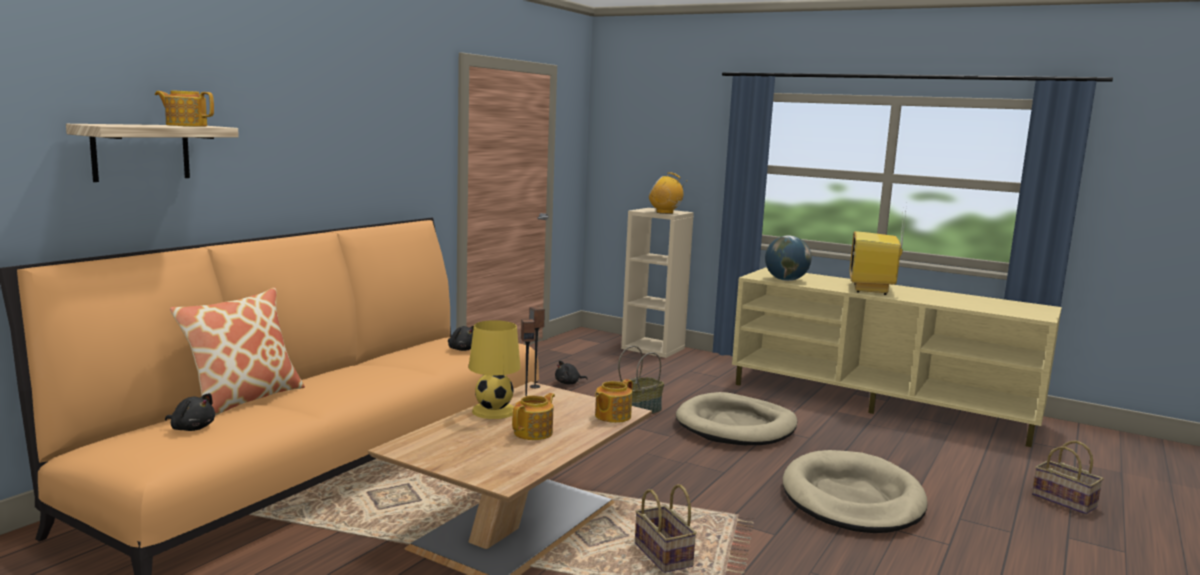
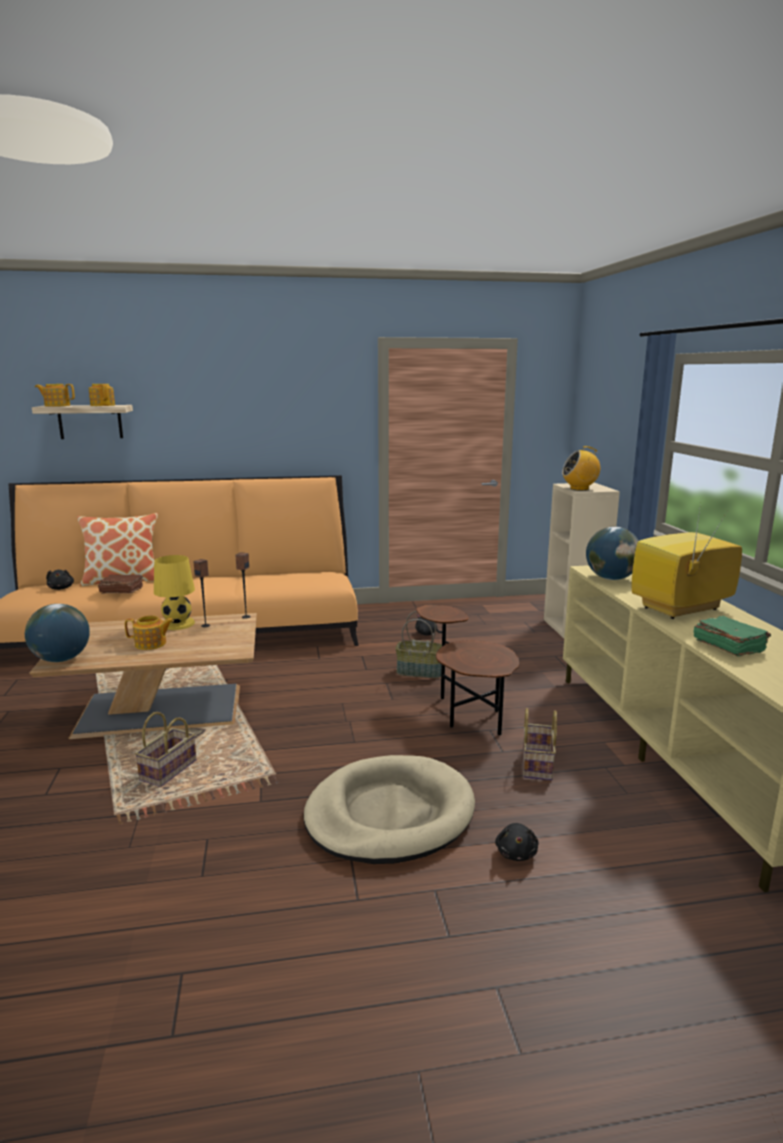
camera: 50 degrees right, 5 degrees up
(303, 406) = (121, 591): none -> brown book
(462, 349) = (290, 581): black plush toy -> black plush toy (516, 852)
(498, 475) = (62, 659): none -> globe
(612, 416) = (218, 651): teapot -> teapot (57, 406)
(665, 212) = (579, 489): radio -> radio turned 75 degrees counterclockwise
(736, 426) = (465, 713): beige dog bed -> brown side table
(946, 302) = (728, 646): none -> green book
(1066, 501) = (615, 962): basket -> basket (538, 765)

